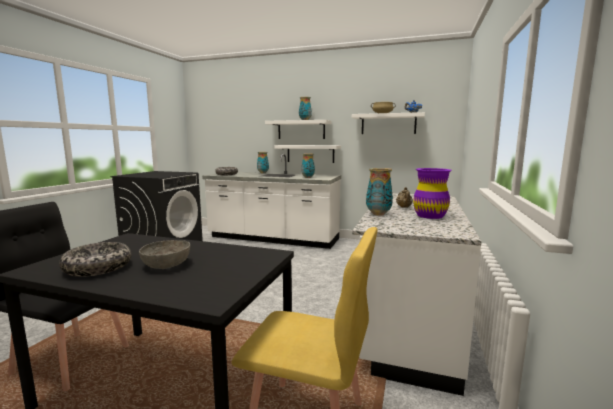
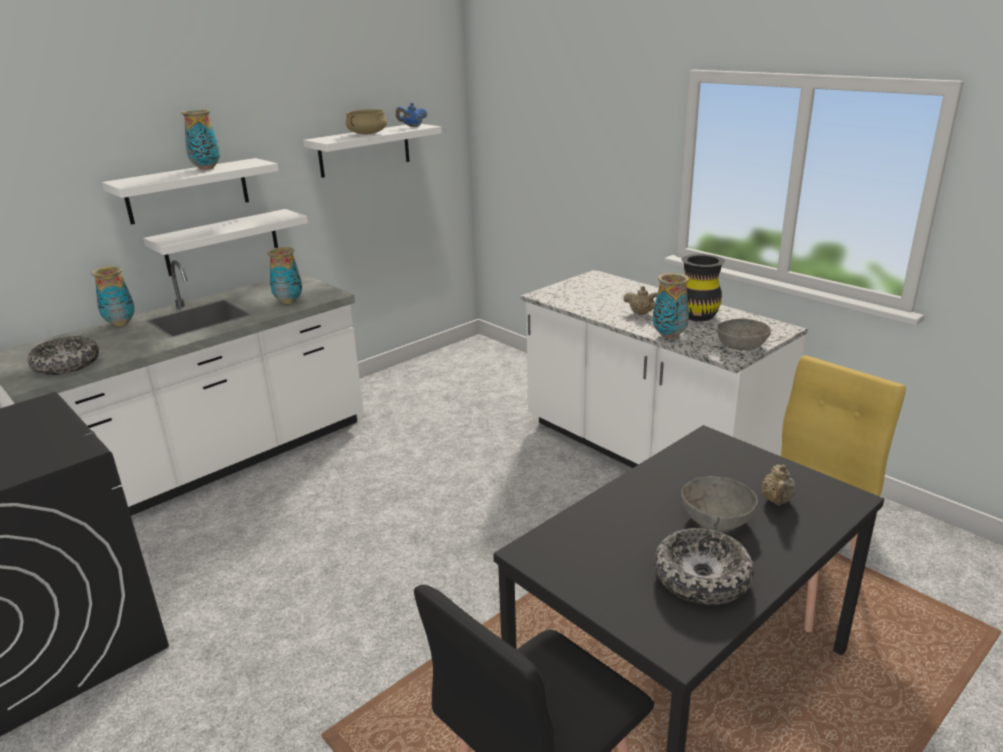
camera: 60 degrees left, 15 degrees up
(196, 278) = (776, 501): none -> beige teapot
(395, 227) = (741, 346): none -> grey bowl
(430, 216) = (698, 315): purple vase -> black vase

